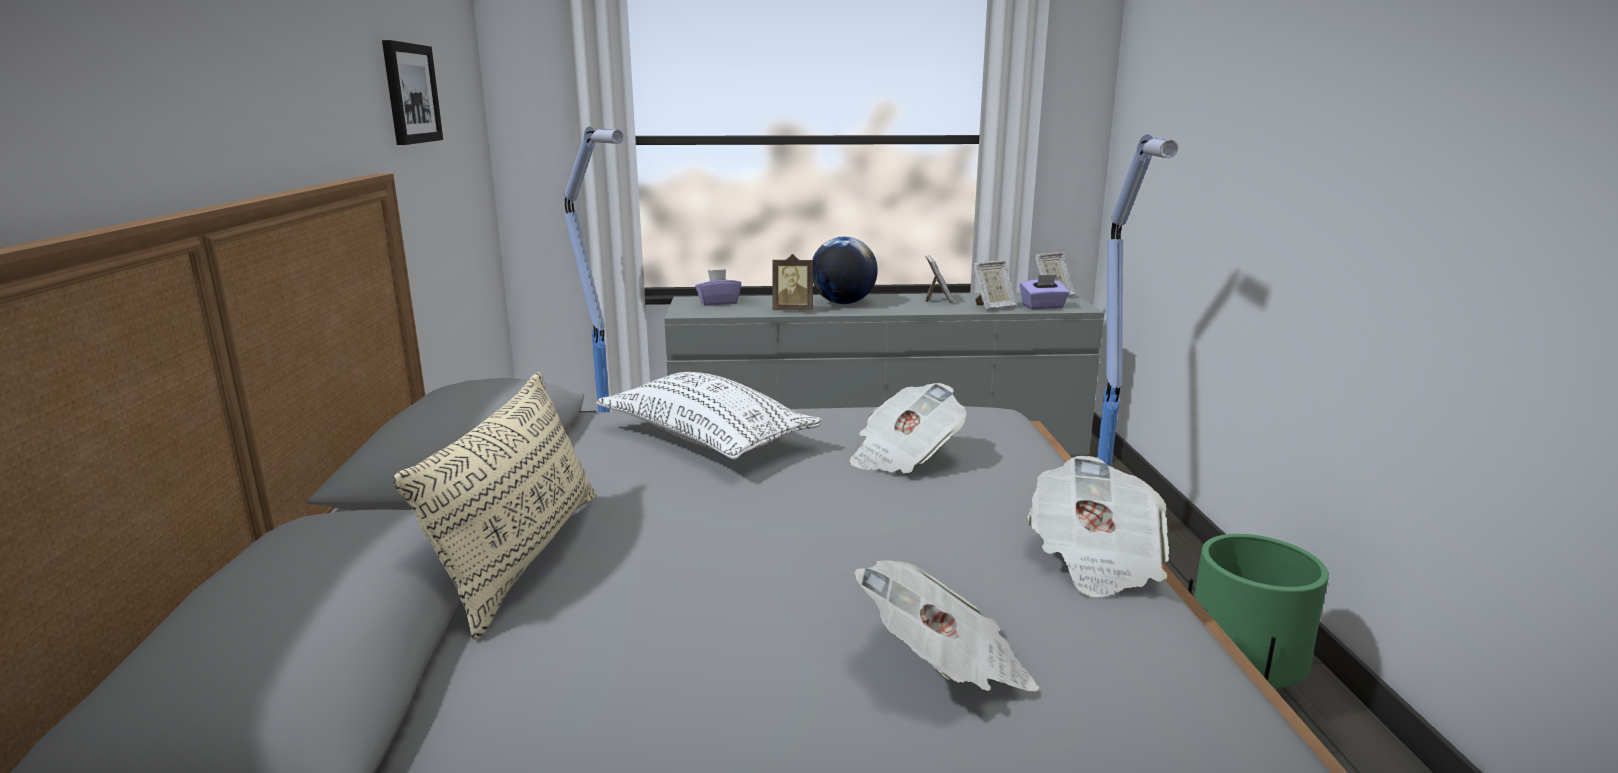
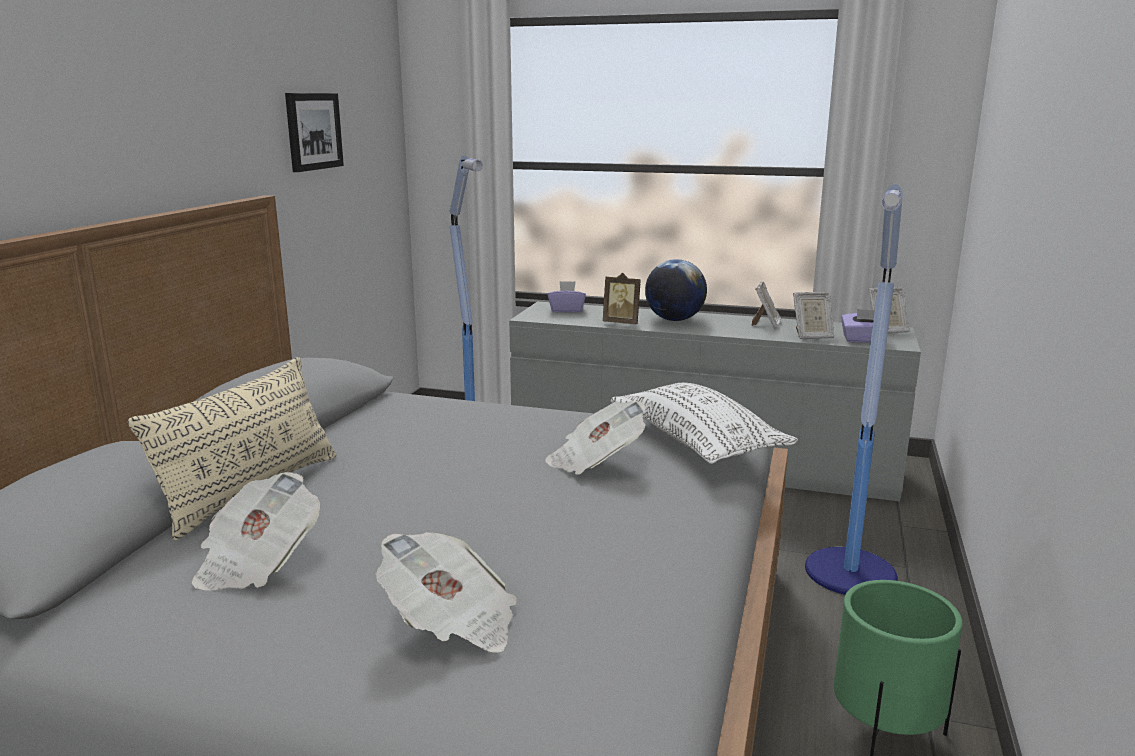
camera: 20 degrees right, 0 degrees up
(707, 438) = (457, 424): white pillow -> white pillow (697, 442)
(1095, 560) = (661, 570): newspaper -> newspaper (257, 562)

